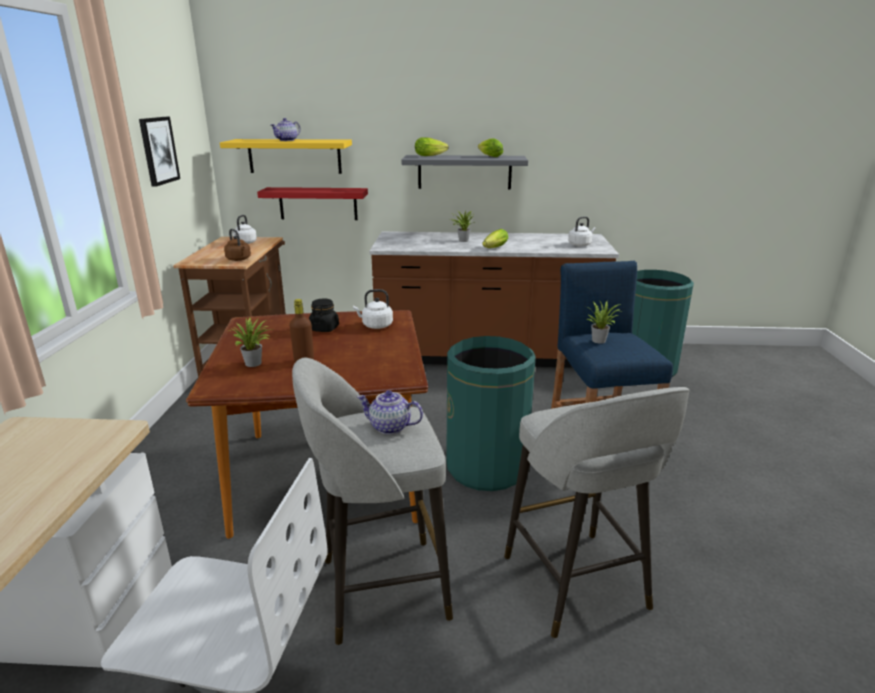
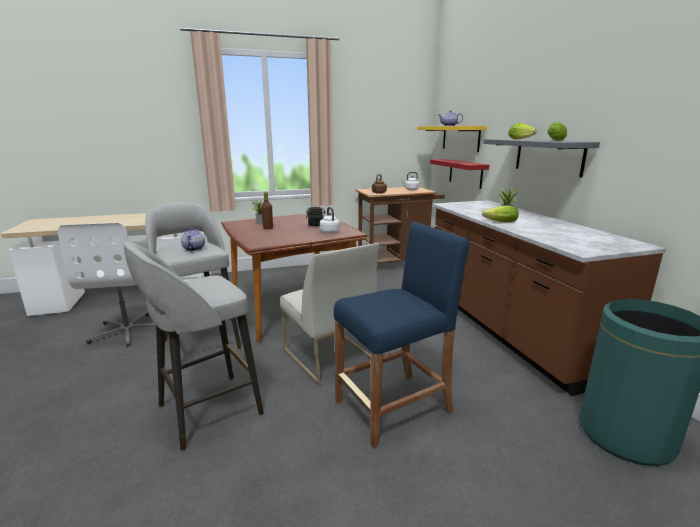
camera: 70 degrees right, 5 degrees down
(158, 150) = (369, 127): picture -> none
(486, 467) = (328, 356): green trash can -> white chair
(580, 244) = (584, 243): white kettle -> none
(599, 340) = (390, 295): potted plant -> none

